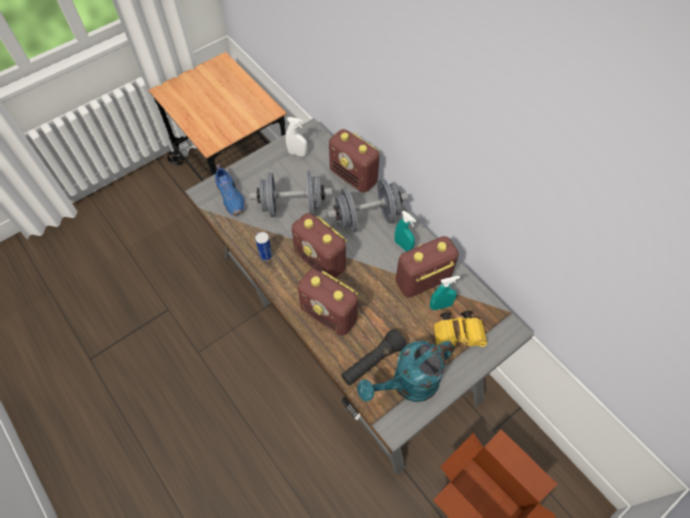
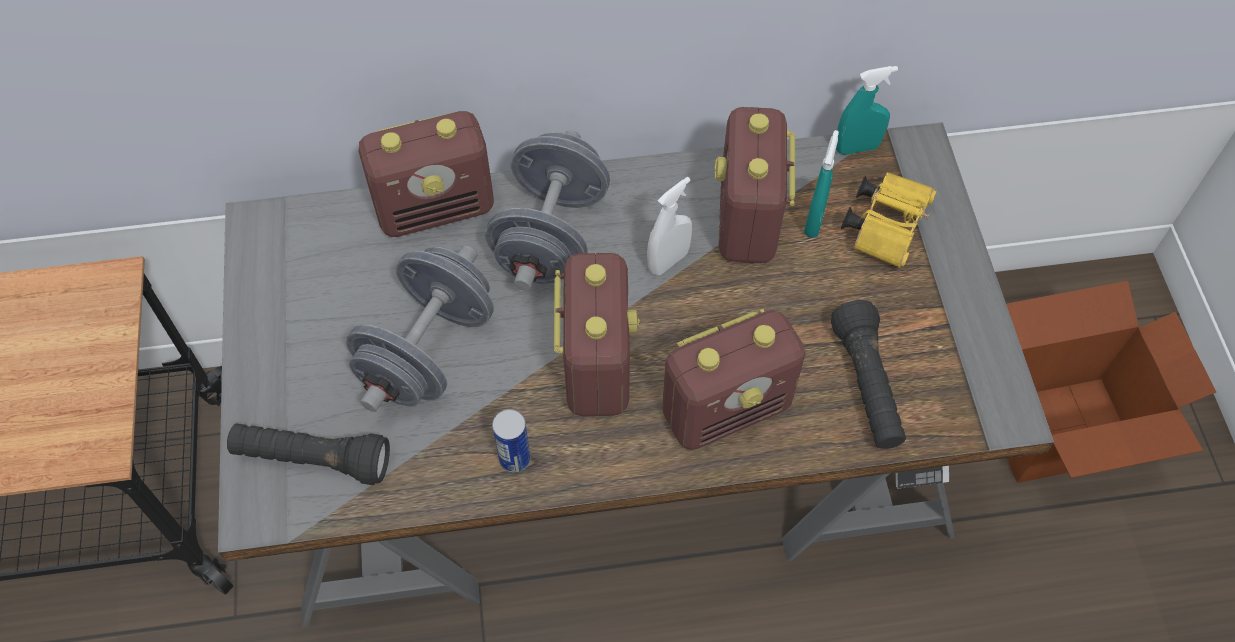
camera: 60 degrees left, 0 degrees up
(231, 197) = (312, 460): blue shoe -> black flashlight
(297, 153) = (296, 277): white spray bottle -> white spray bottle (668, 261)
(321, 261) = (596, 364): radio -> radio turned 75 degrees counterclockwise
(403, 245) = (653, 211): turquoise spray bottle -> turquoise spray bottle (857, 148)
(408, 384) = (940, 352): turquoise watering can -> none

